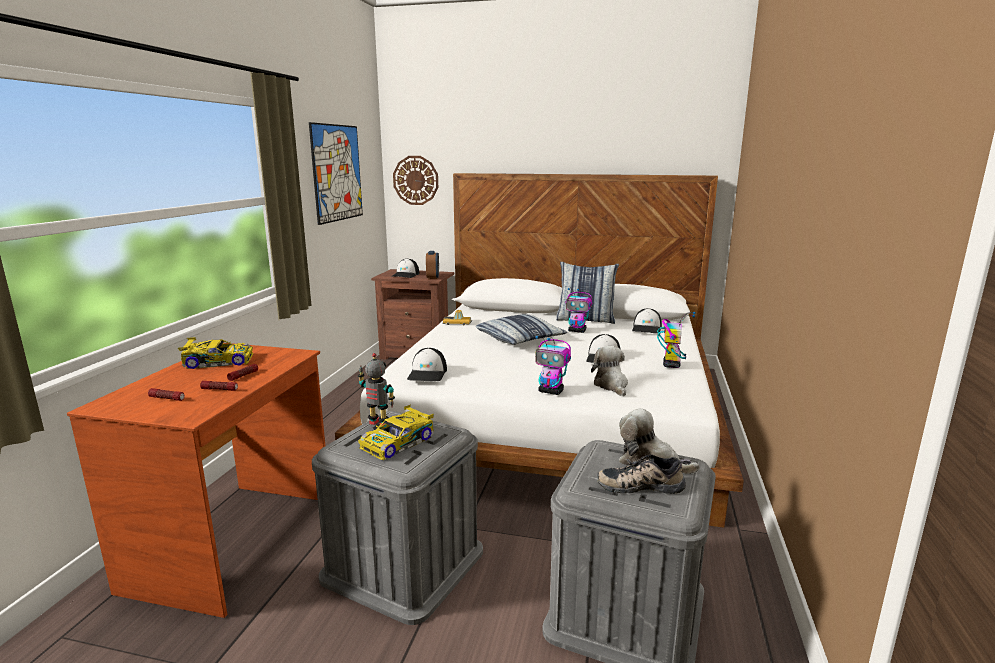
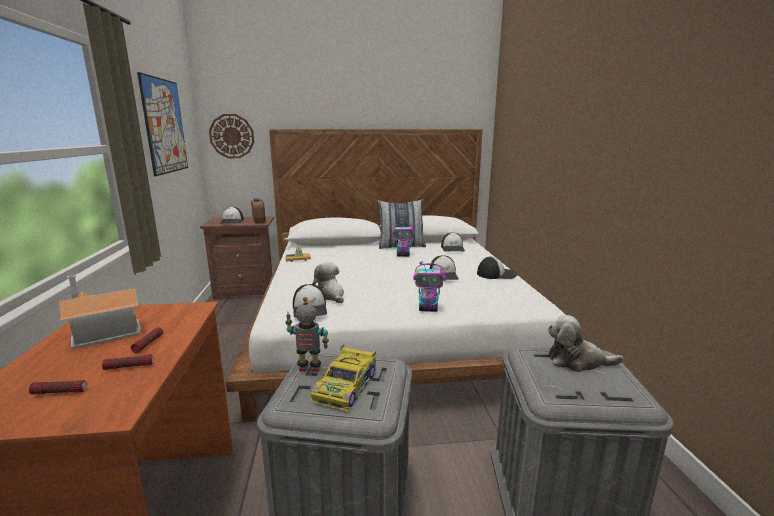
camera: 20 degrees left, 0 degrees up
(217, 361) = (100, 331): toy car -> toy house
(520, 339) = (364, 267): pillow -> none
(611, 385) = (469, 297): plush toy -> plush toy (331, 295)
(641, 484) = (592, 384): shoe -> none
(671, 365) = (496, 274): toy robot -> cap

